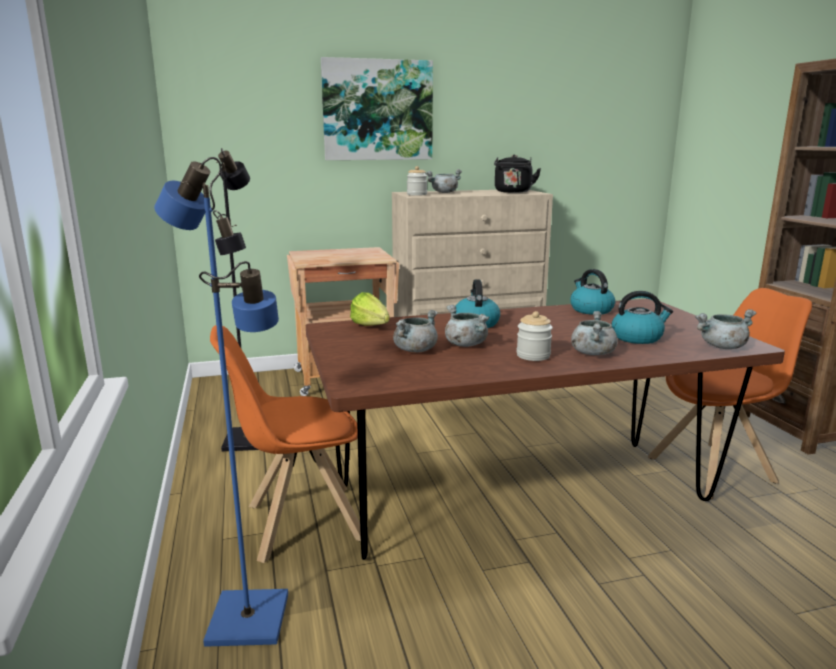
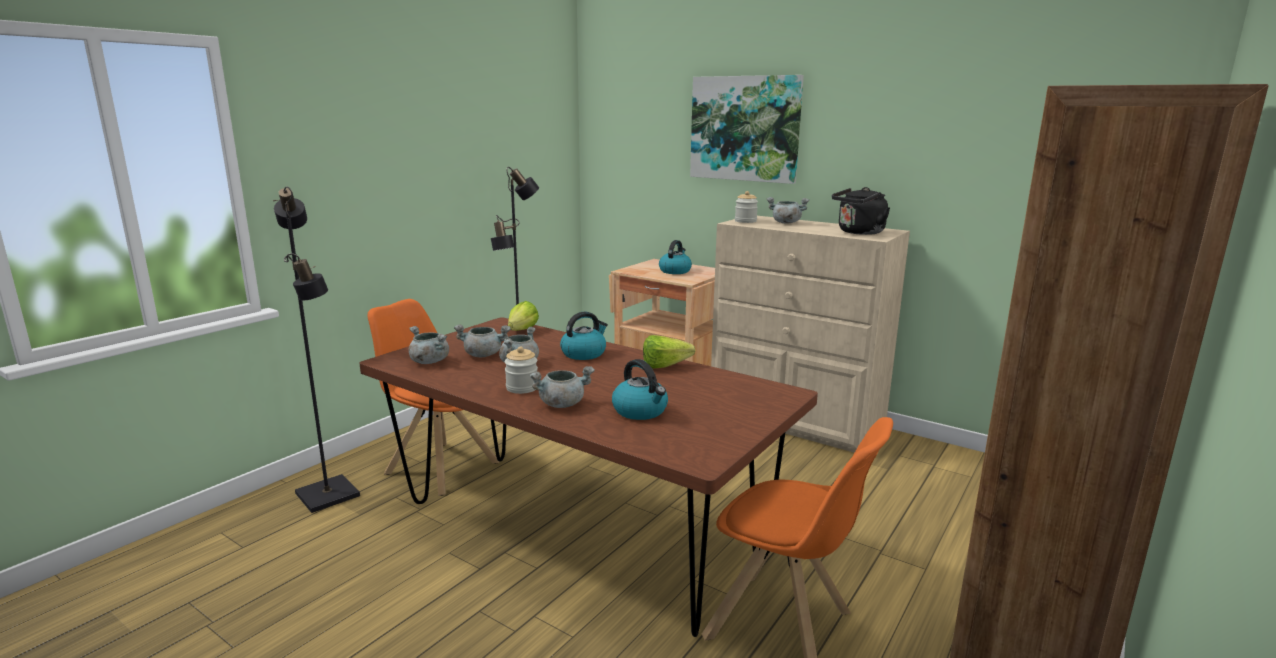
camera: 50 degrees right, 0 degrees up
(248, 619) = (327, 495): blue floor lamp -> black floor lamp
(549, 312) = (669, 366): none -> lettuce
(590, 310) = (708, 378): kettle -> kettle (675, 271)
(722, 347) = (671, 449): grey cooking pot -> grey cooking pot (429, 361)

